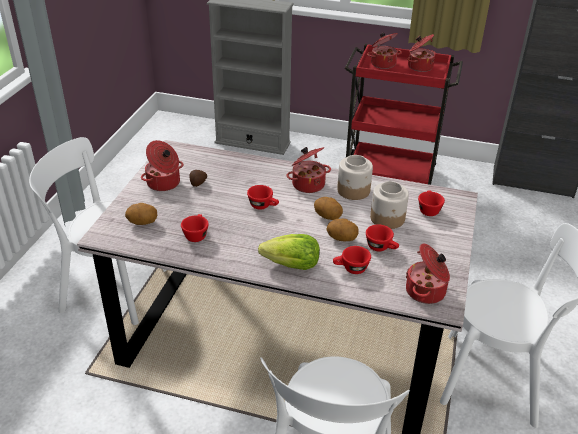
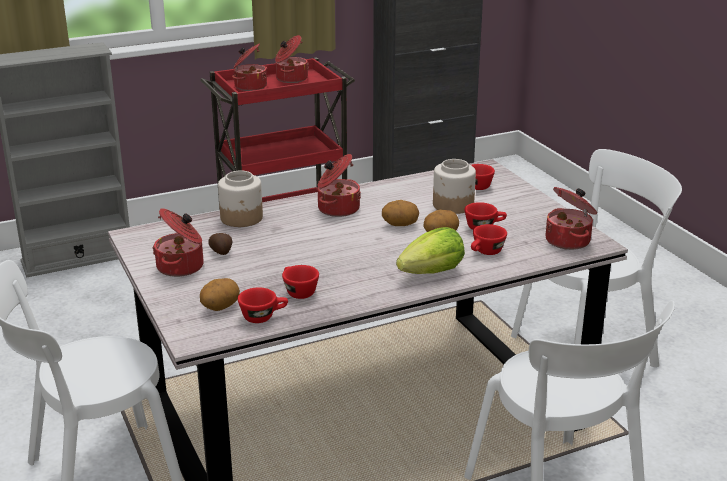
camera: 40 degrees left, 10 degrees down
(263, 206) = (325, 242): red cup -> red cup (263, 316)
(353, 191) = (389, 197): jar -> jar (242, 218)

